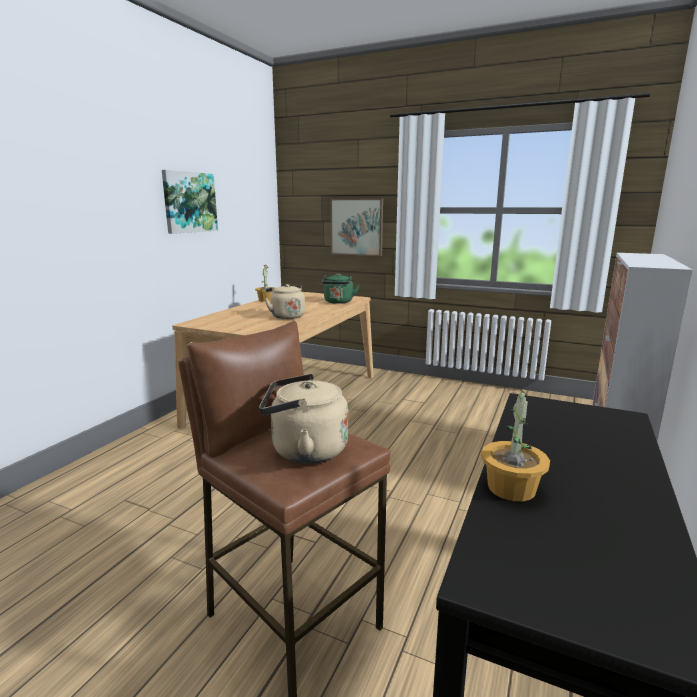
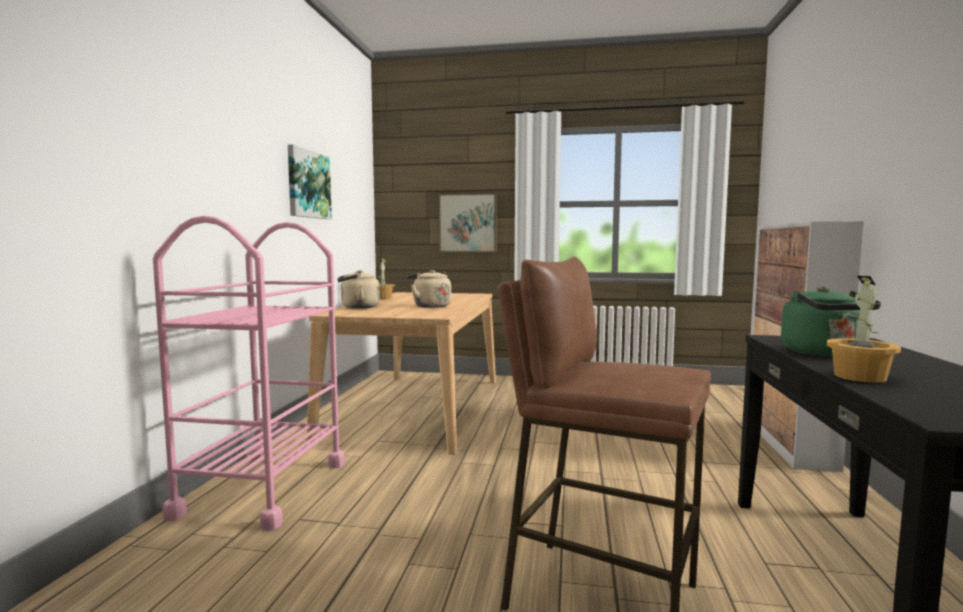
camera: 15 degrees left, 10 degrees down
(120, 466) = (263, 488): none -> pink cart
(304, 451) = (640, 373): beige kettle -> beige kettle (357, 307)
(338, 302) = (466, 297): green kettle -> green kettle (823, 353)

